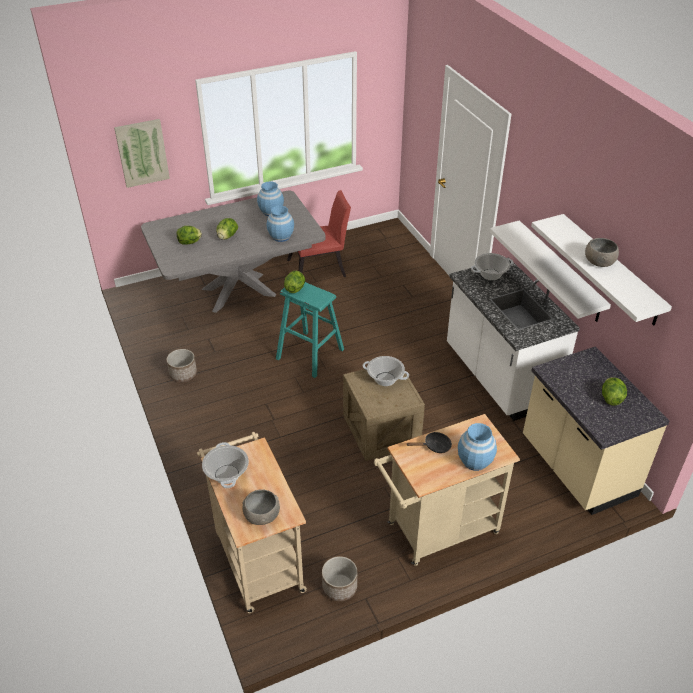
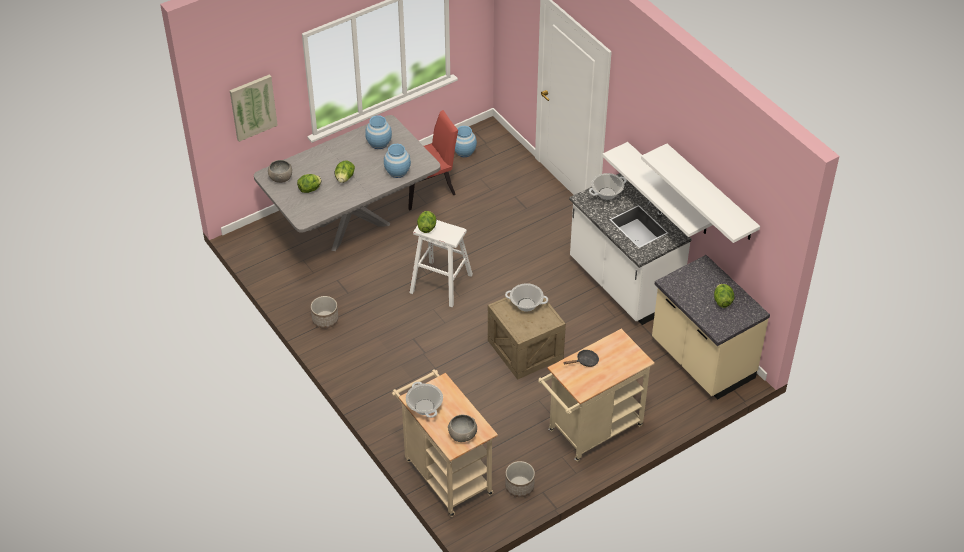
camera: 10 degrees left, 5 degrees up
(310, 354) = (441, 283): turquoise stool -> white stool
(475, 461) = (619, 369): blue vase -> blue vase (464, 152)
(599, 262) = (700, 190): grey bowl -> grey bowl (280, 178)

